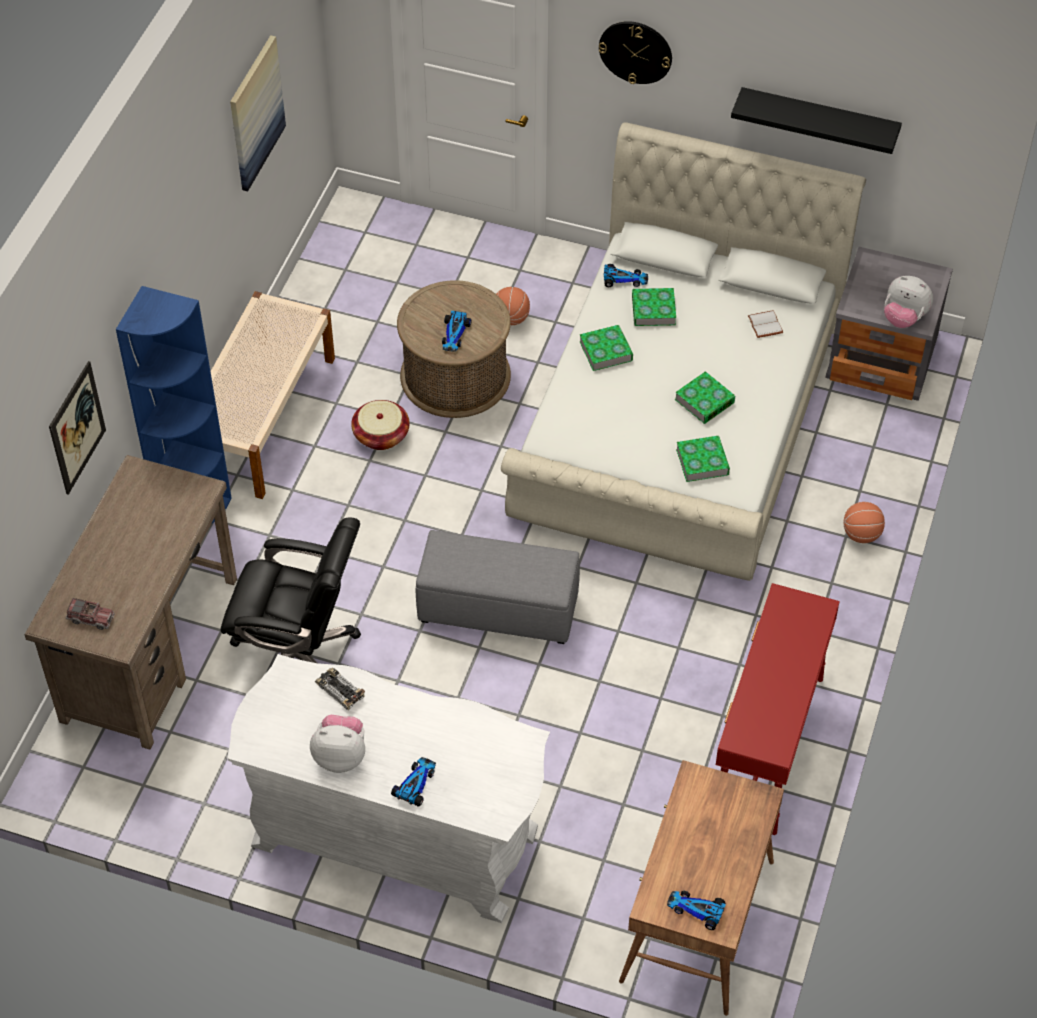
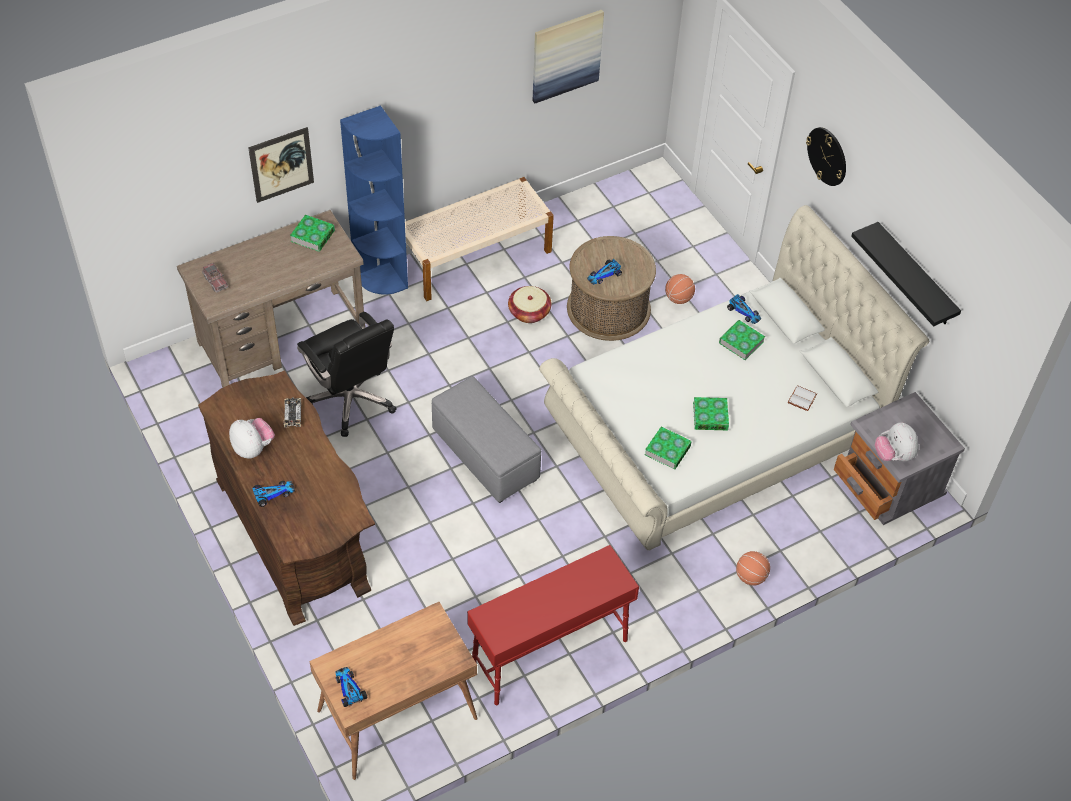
camera: 40 degrees right, 0 degrees up
(397, 830) = (296, 532): white dresser -> brown dresser
(606, 351) = (683, 345): book -> book (312, 236)

